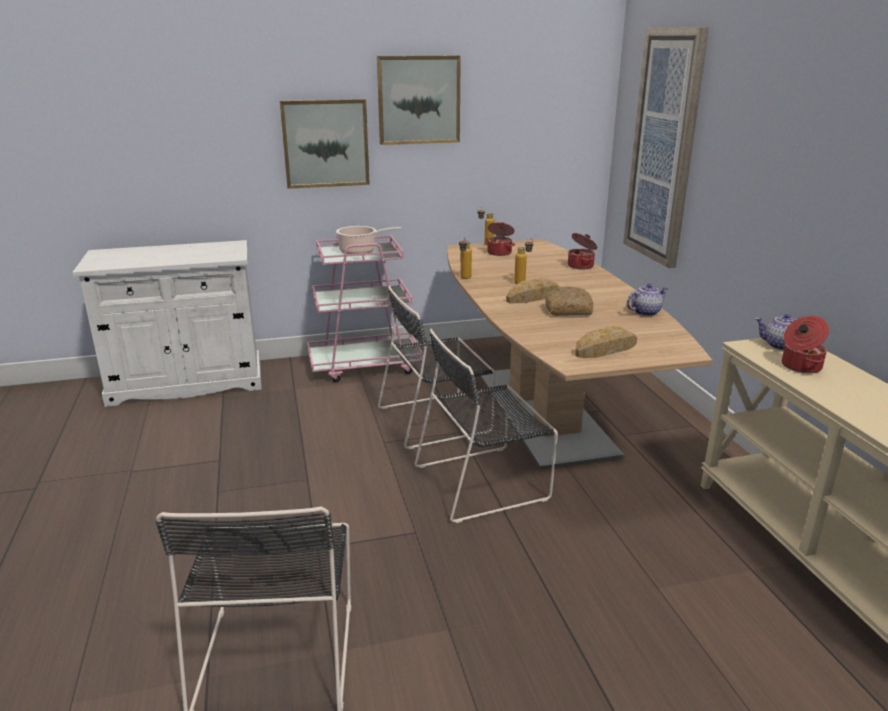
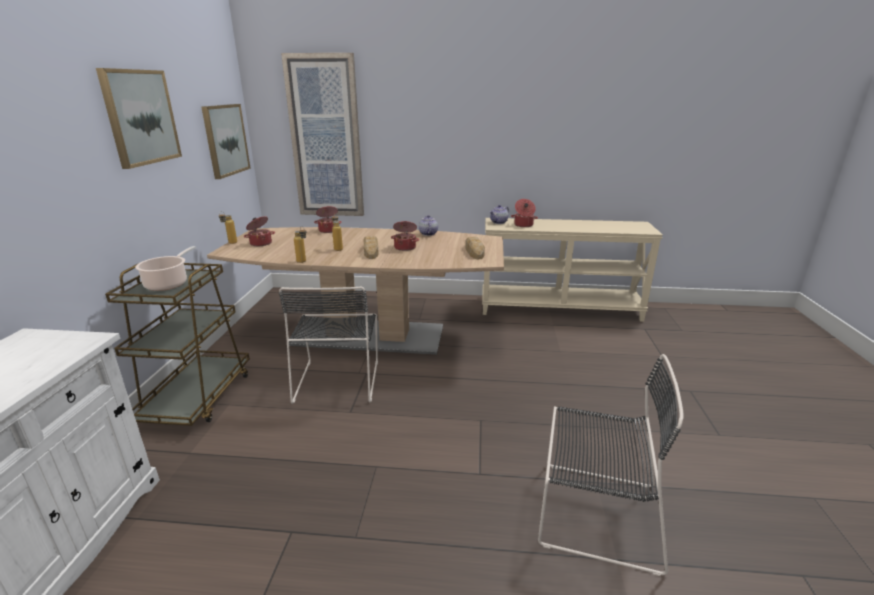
camera: 70 degrees left, 0 degrees up
(325, 143) = (74, 176): picture -> picture (225, 140)
(365, 365) = (198, 397): pink cart -> brown cart
(485, 481) = (437, 378): black chair -> none
(569, 310) = (405, 247): bread -> cooking pot

